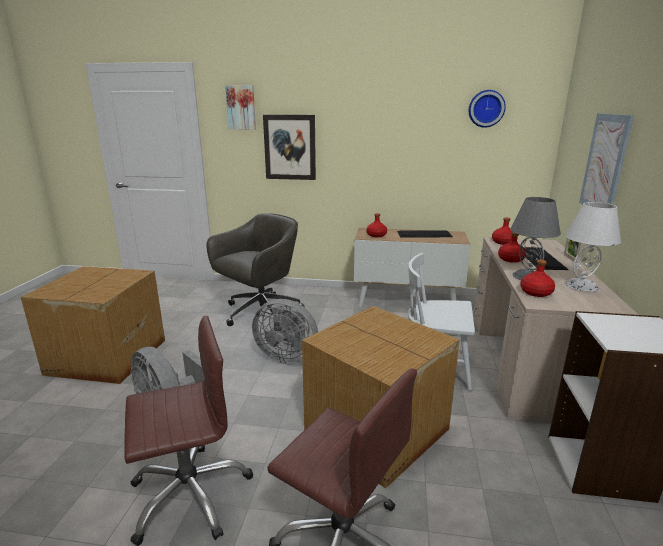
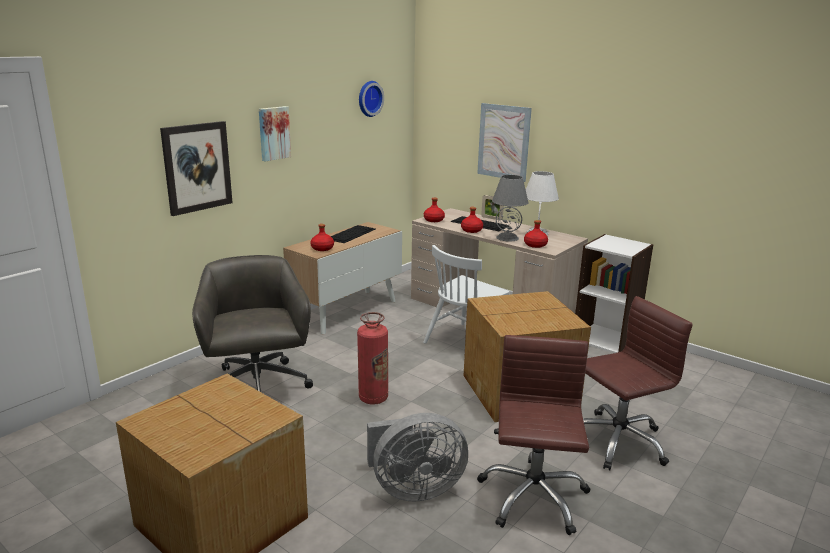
camera: 60 degrees left, 0 degrees up
(241, 107) = (128, 121): picture -> picture (273, 133)
(287, 356) = (373, 398): grey fan -> fire extinguisher

